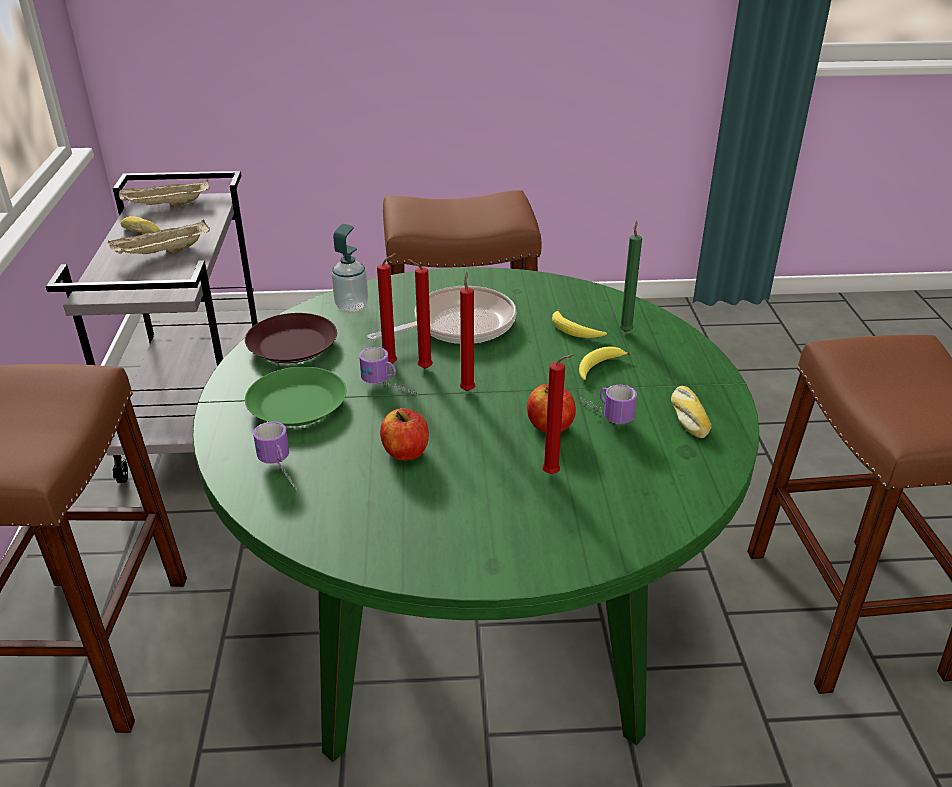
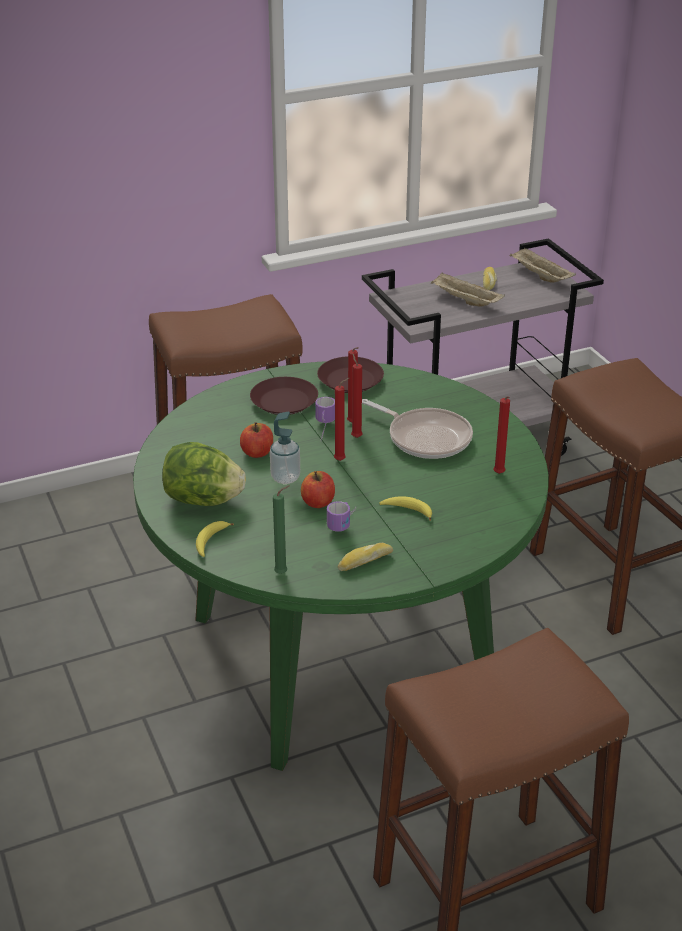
camera: 70 degrees right, 0 degrees up
(281, 472) = (215, 416): mug -> none
(298, 404) = (285, 402): green plate -> brown plate
(351, 306) = (419, 388): soap dispenser -> soap dispenser (285, 478)
(496, 525) = (203, 501): none -> lettuce
(553, 474) = (264, 513): red candle -> red candle (499, 475)
(575, 331) = (455, 491): banana -> banana (210, 542)
(625, 330) = (474, 516): green candle -> green candle (283, 573)

